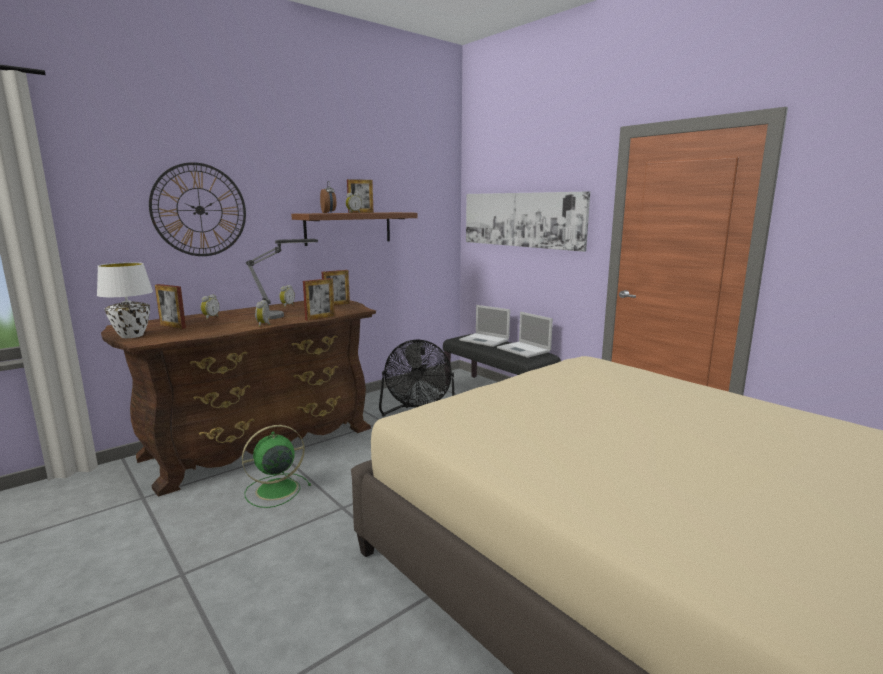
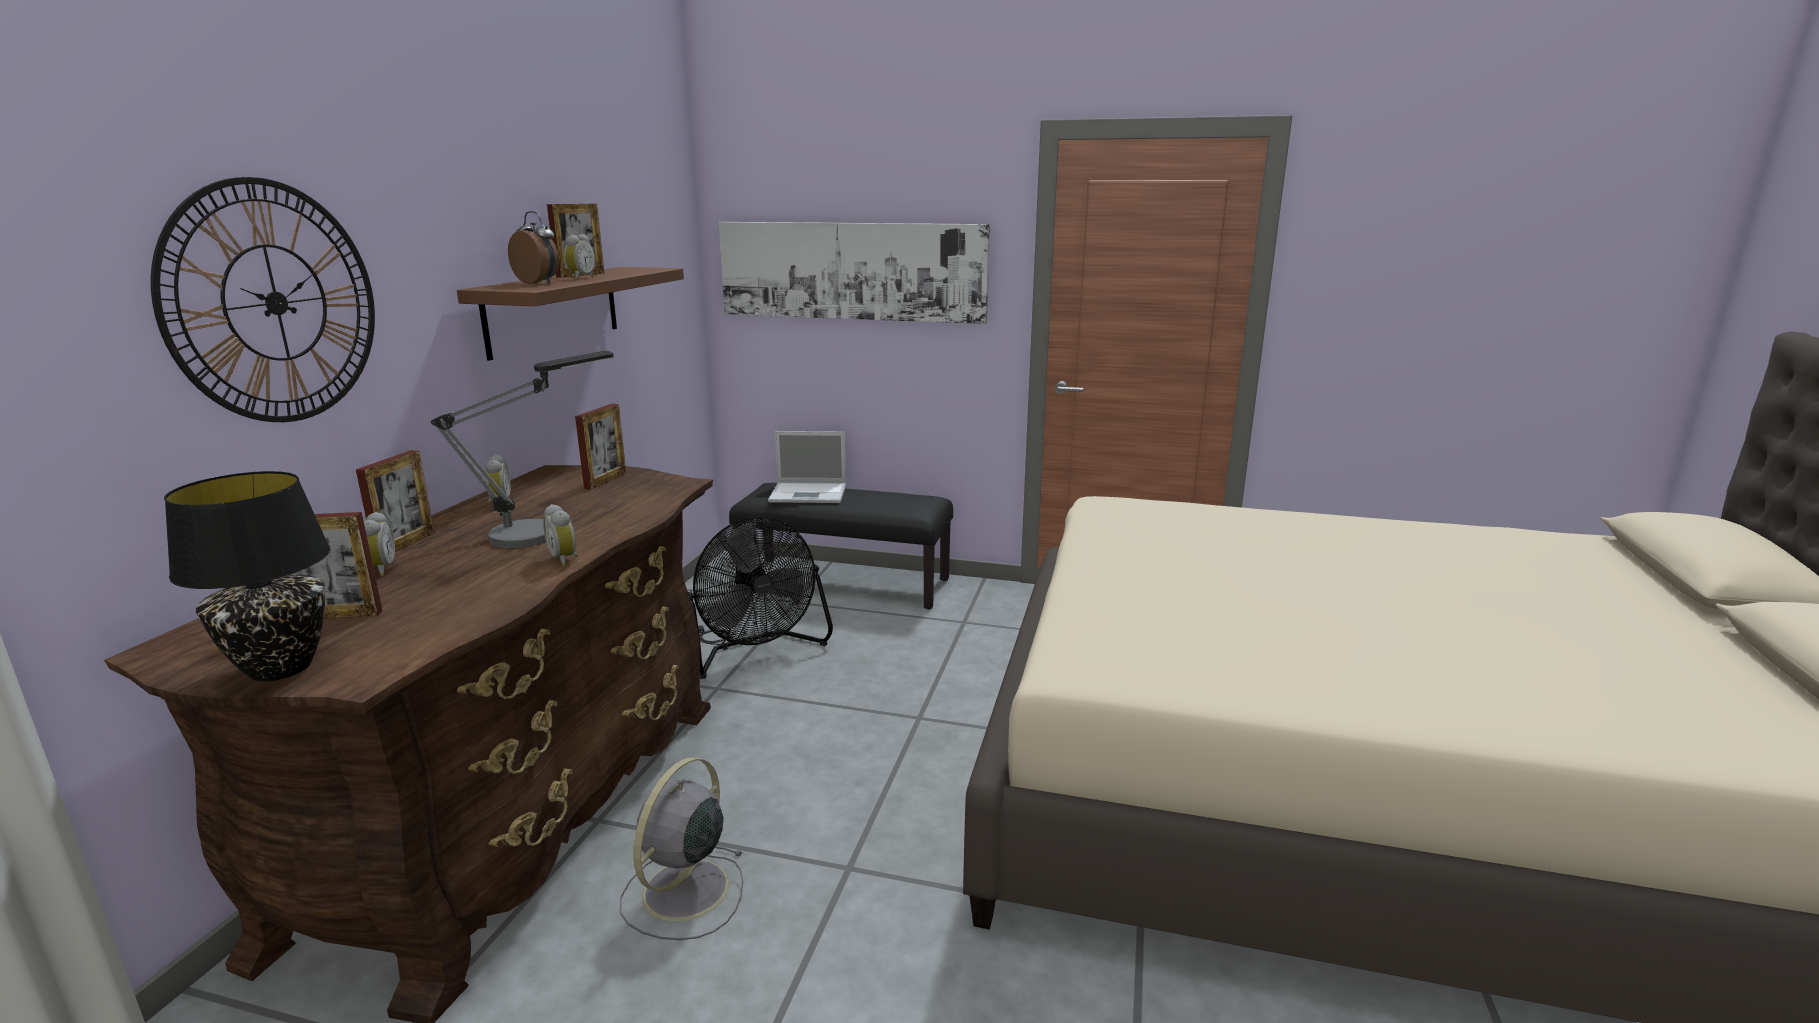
camera: 35 degrees left, 5 degrees up
(132, 335) = (279, 668): white table lamp -> black table lamp
(275, 490) = (683, 892): green fan -> grey fan
(320, 318) = (645, 518): picture frame -> picture frame (405, 544)
(524, 350) = (896, 499): laptop -> none

